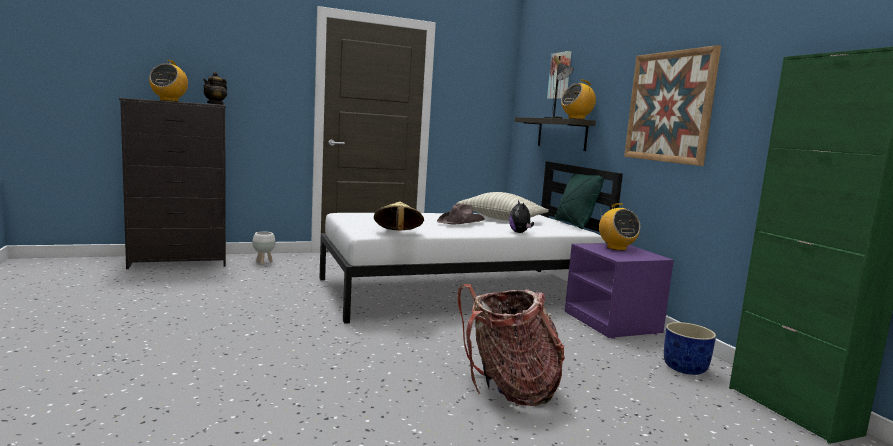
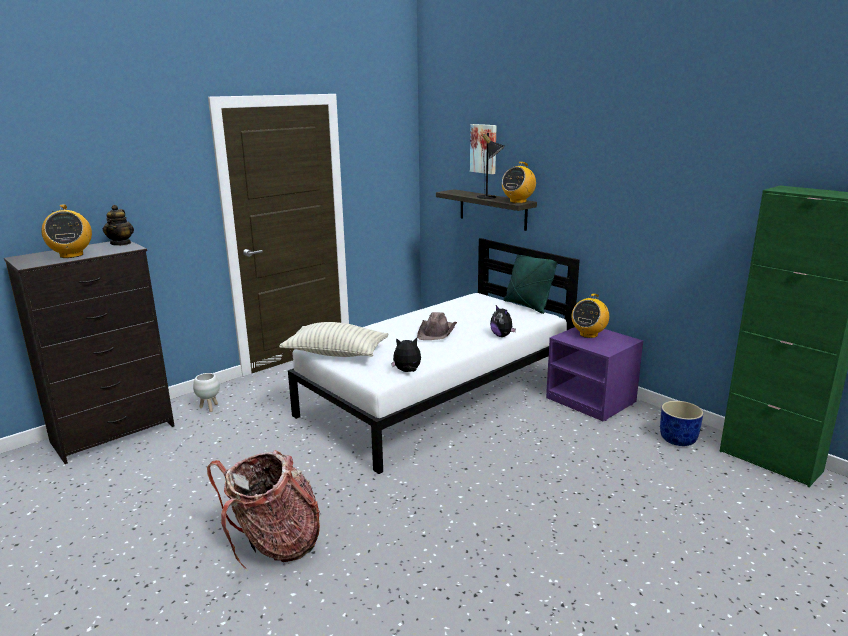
camera: 20 degrees left, 10 degrees up
(397, 234) = (407, 371): beige hat -> plush toy
(501, 219) = (460, 313): pillow -> pillow (336, 353)
(509, 389) = (579, 509): backpack -> backpack (275, 545)
(616, 248) = (588, 334): radio -> radio turned 75 degrees clockwise
(669, 107) = (625, 200): picture -> none

